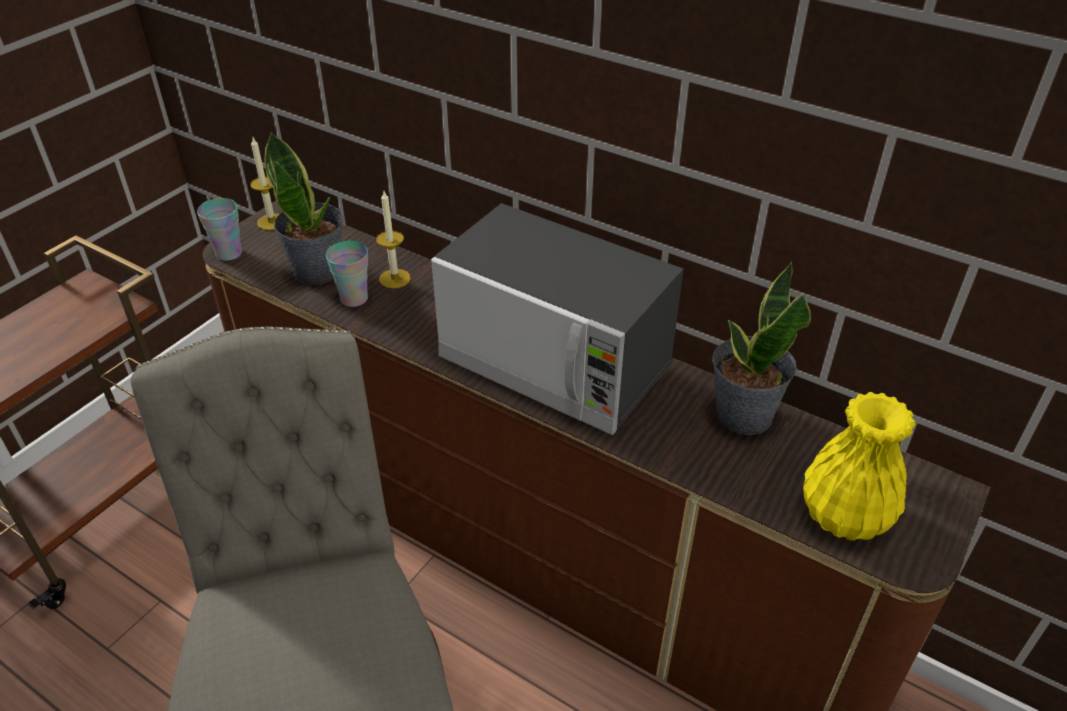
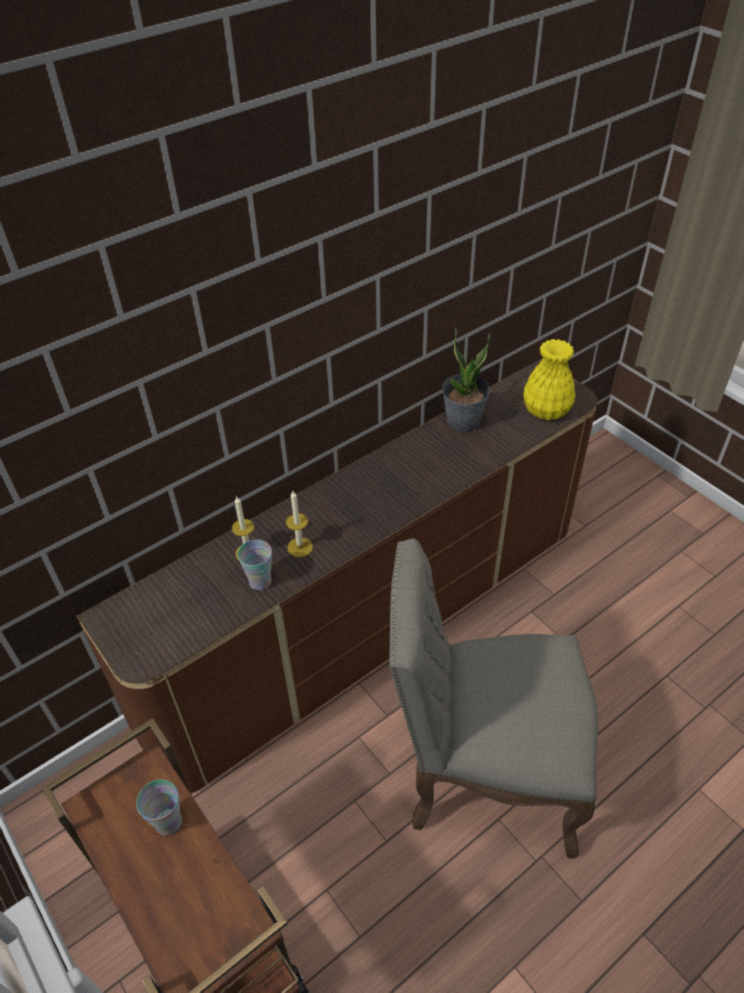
camera: 70 degrees left, 5 degrees up
(229, 253) = (145, 661): cup -> cup (168, 822)
(271, 222) = (114, 624): candle -> candle (300, 547)
(318, 270) = (209, 599): potted plant -> none
(555, 364) = (386, 487): microwave -> none

